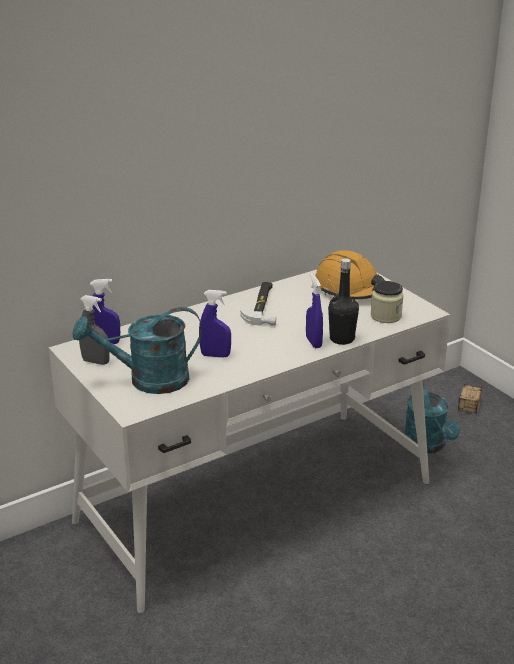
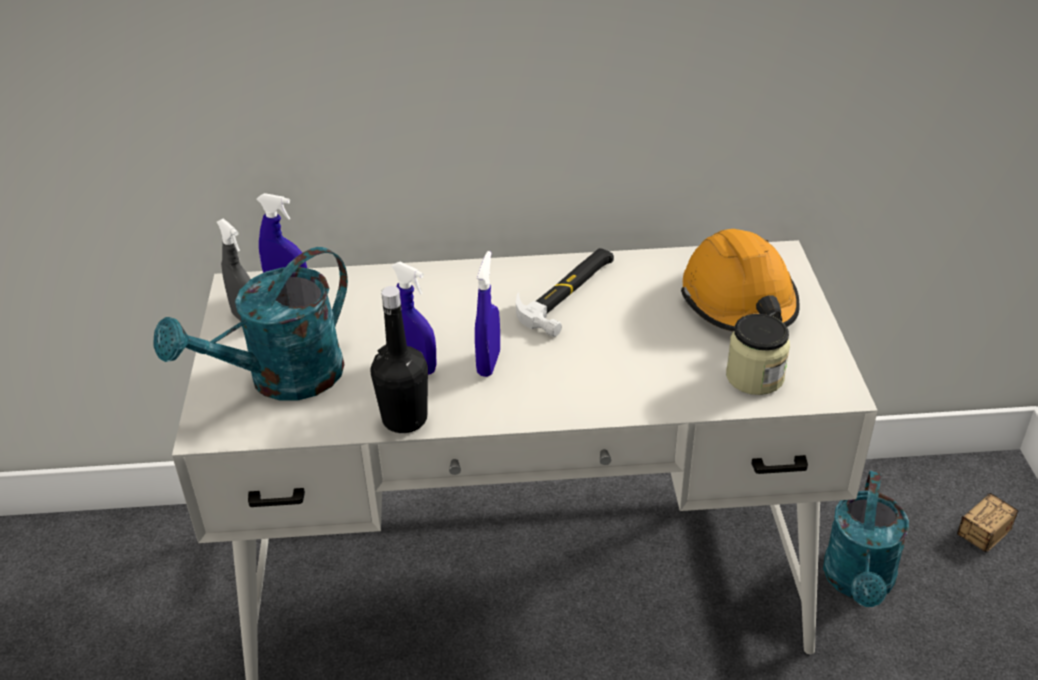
camera: 30 degrees right, 10 degrees up
(148, 381) = (281, 380): turquoise watering can -> turquoise watering can turned 60 degrees counterclockwise
(313, 342) = (586, 392): blue spray bottle -> blue spray bottle (488, 363)
(342, 339) = (638, 400): black bottle -> black bottle (404, 419)

